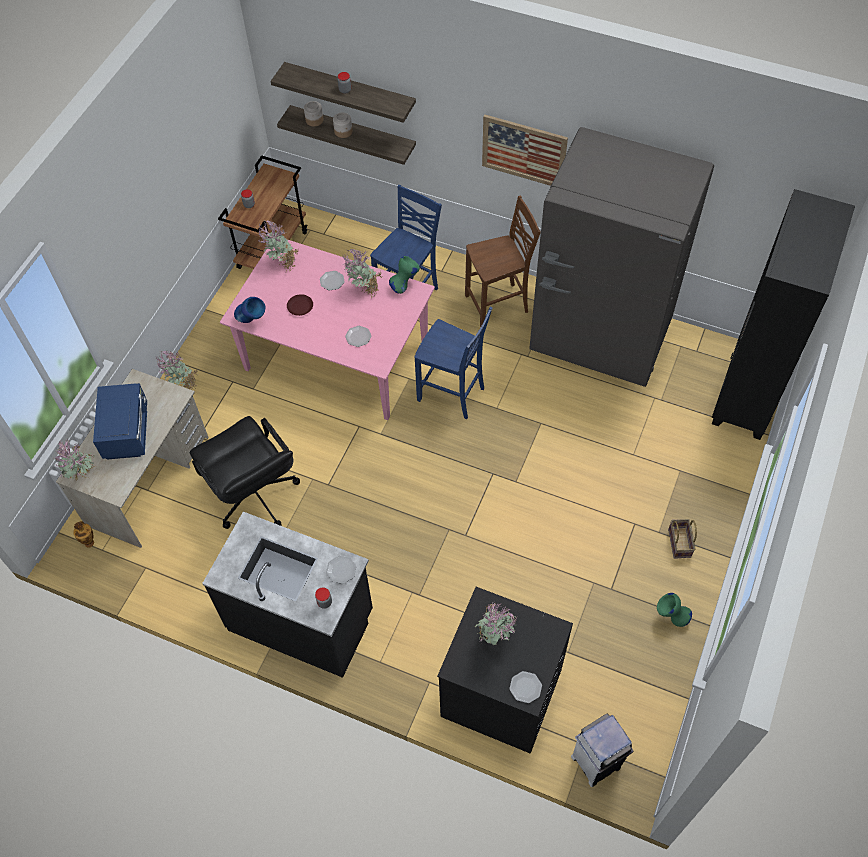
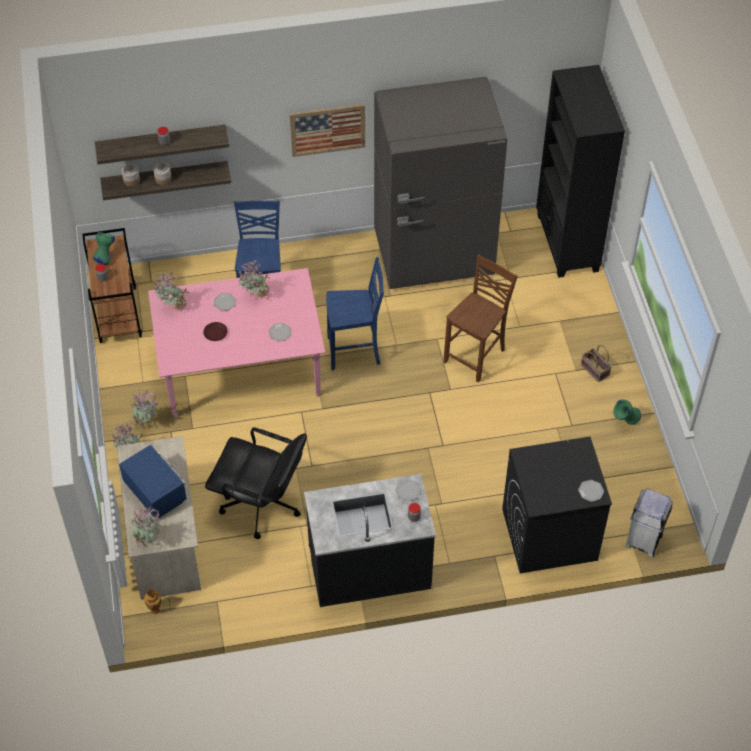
camera: 35 degrees left, 5 degrees down
(252, 321) = (186, 362): blue vase -> none
(405, 285) = (284, 278): green vase -> green vase (106, 257)
(495, 637) = (547, 472): potted plant -> potted plant (147, 423)
(498, 305) = (338, 268): brown chair -> brown chair (476, 356)

